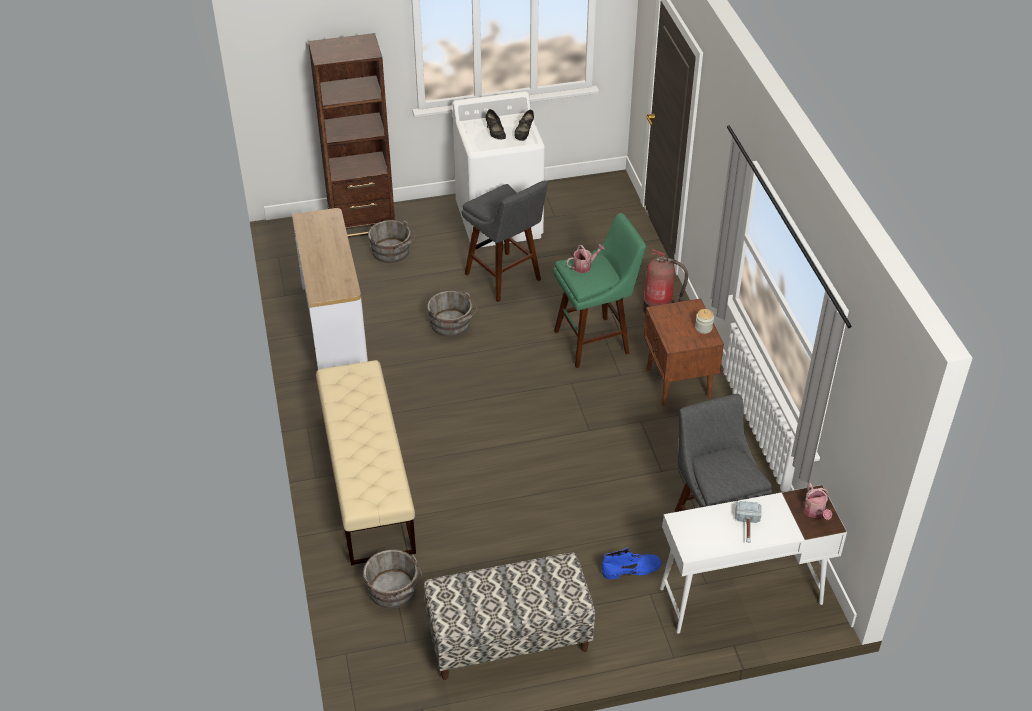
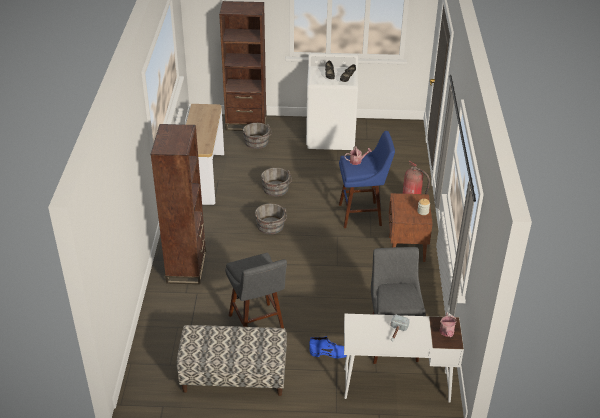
camera: 15 degrees right, 5 degrees down
(367, 480) = (186, 267): beige bench -> brown bookcase
(394, 591) = (175, 334): grey bucket -> grey bucket (271, 227)
(505, 279) = (320, 169): grey stool -> grey stool (257, 326)
(595, 341) = (362, 214): green stool -> blue stool

